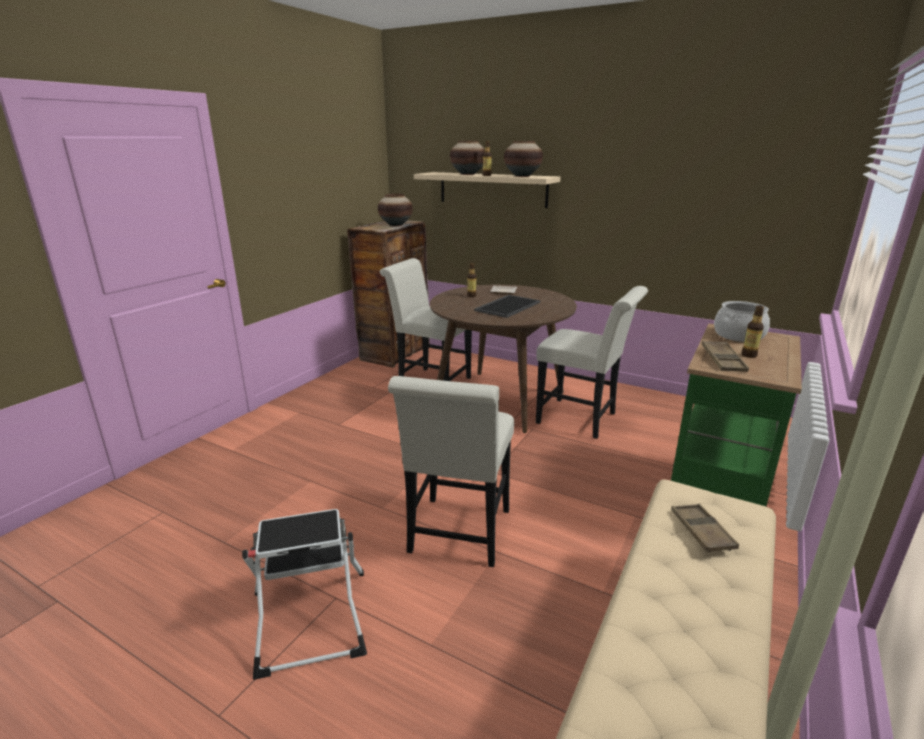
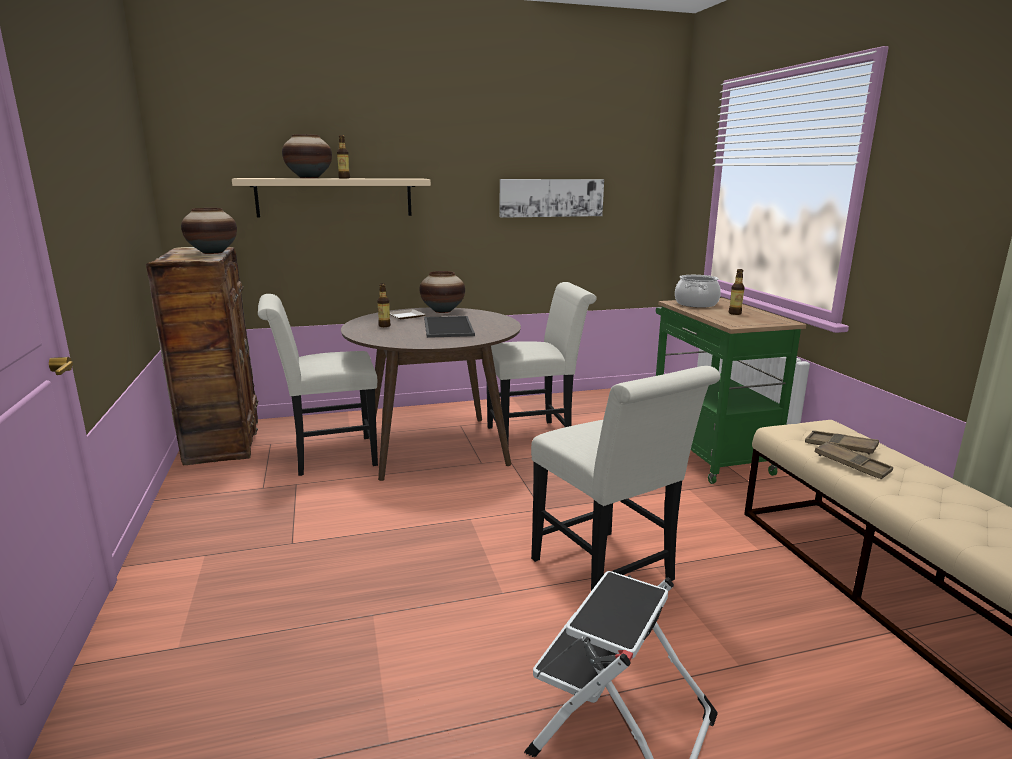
camera: 45 degrees left, 5 degrees down
(522, 176) = (388, 178): vase -> vase (443, 311)
(682, 200) = (551, 198): none -> picture
(723, 360) = (733, 319): brown tray -> brown tray (851, 465)

